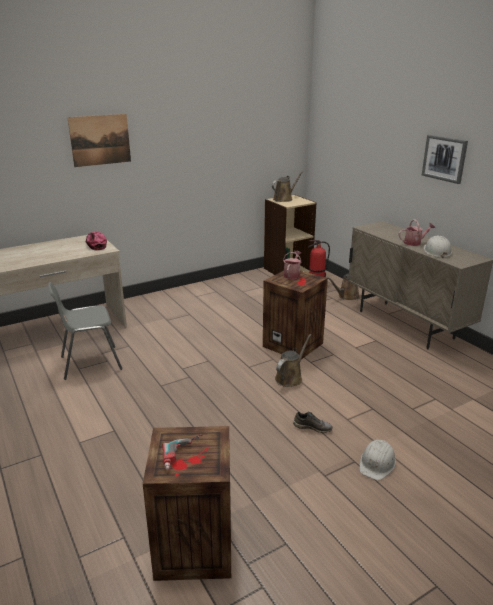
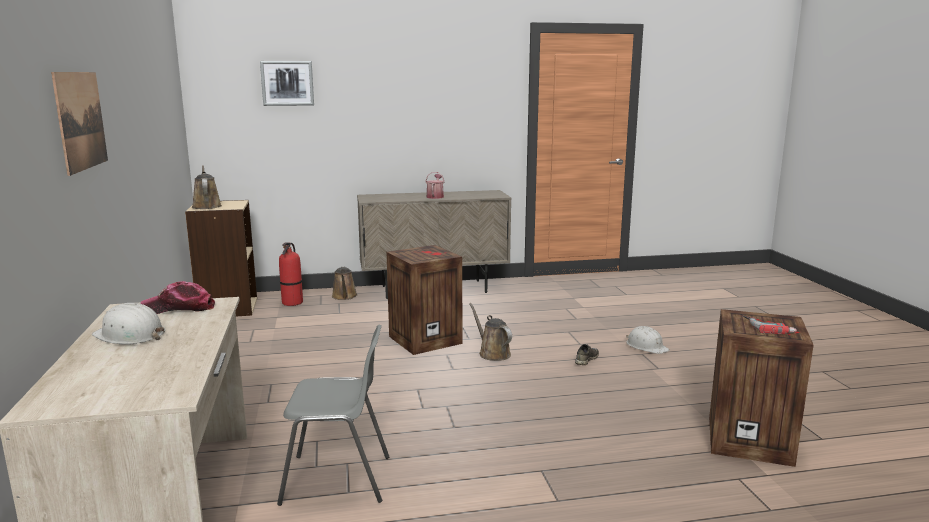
camera: 70 degrees left, 10 degrees down
(90, 362) = (338, 479): grey chair -> grey chair turned 90 degrees counterclockwise
(292, 274) = (409, 253): watering can -> none
(436, 251) = (465, 195): white hard hat -> white hard hat (130, 335)
(444, 158) = (424, 110): picture -> picture (287, 83)

